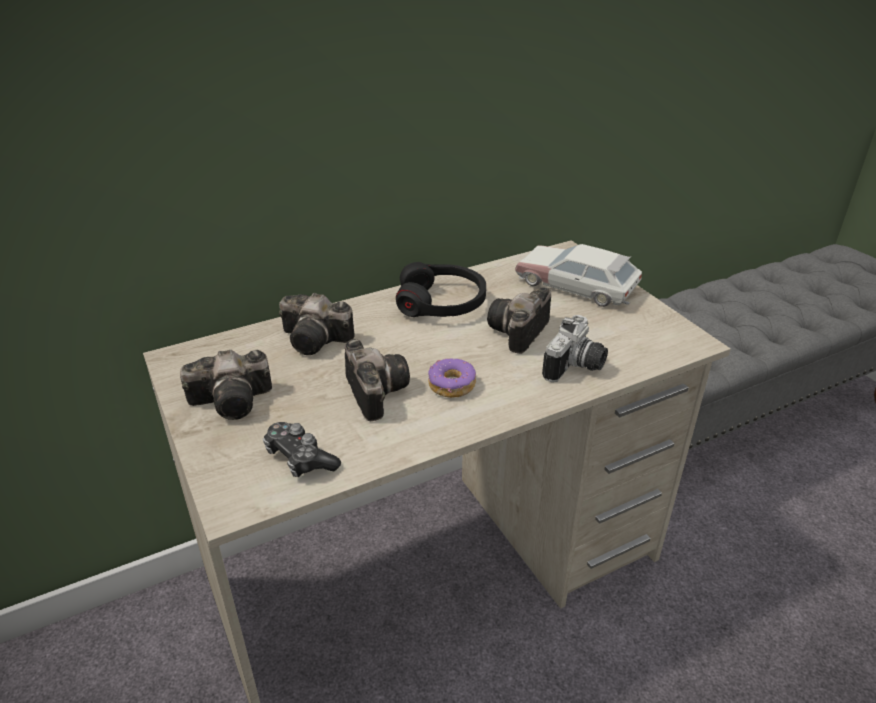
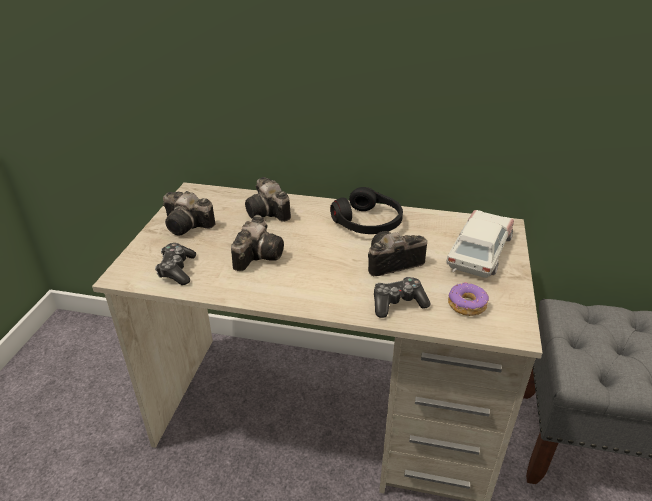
camera: 40 degrees right, 0 degrees up
(451, 385) = (304, 273): donut -> donut (466, 305)
(576, 367) = (398, 303): camera -> game controller
(577, 286) = (479, 252): toy car -> toy car turned 45 degrees clockwise

